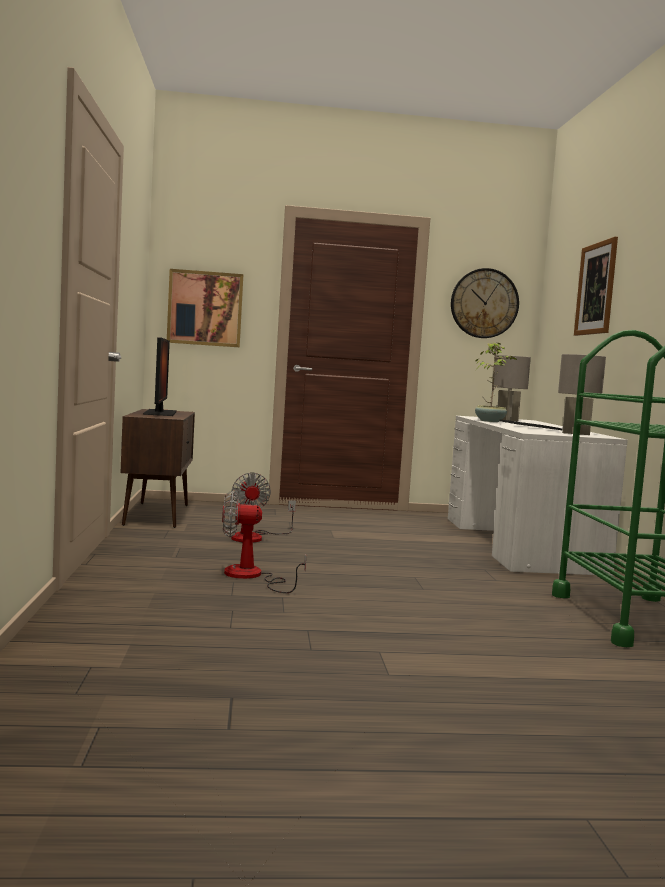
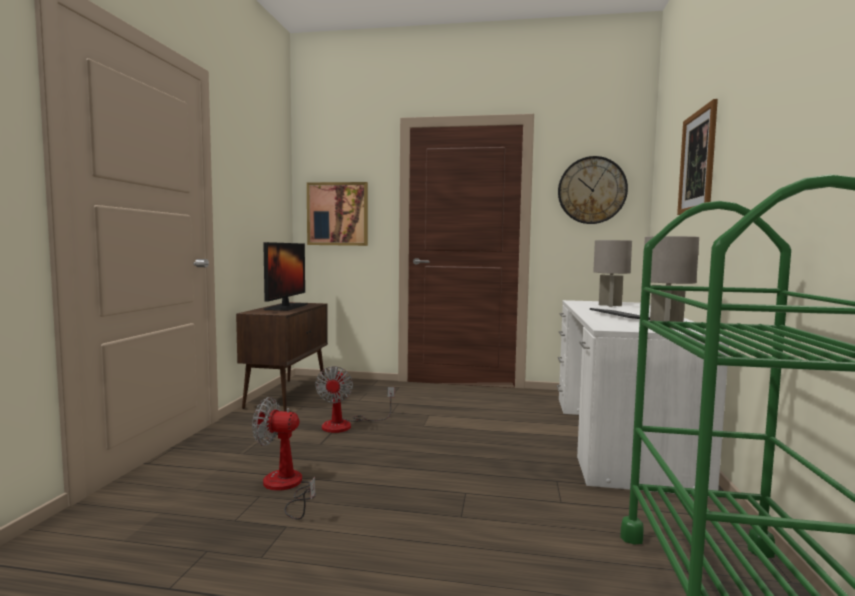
camera: 15 degrees right, 0 degrees up
(490, 421) = (586, 308): potted plant -> none

